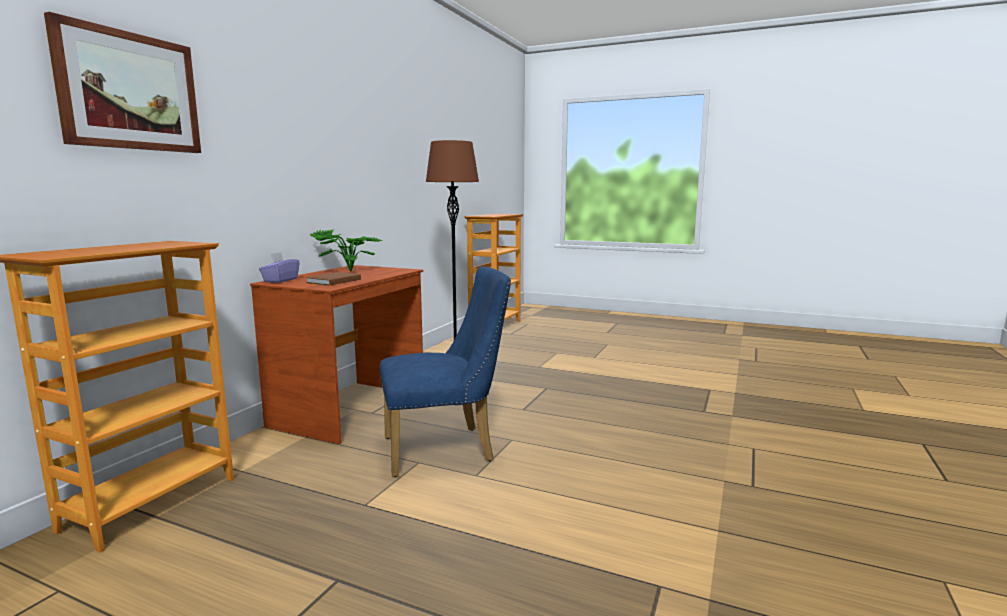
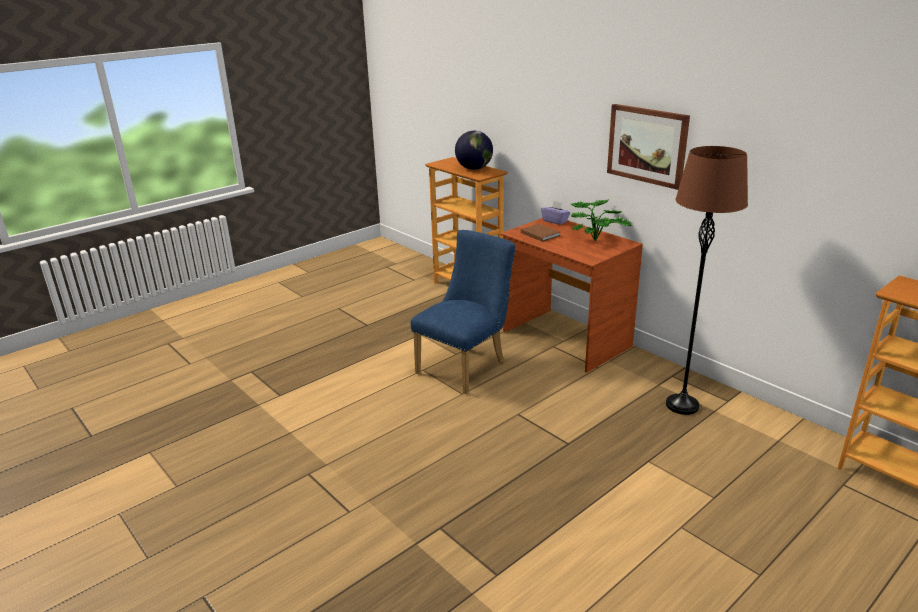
camera: 115 degrees right, 15 degrees up
(129, 91) = (507, 88): picture -> picture (647, 145)
(132, 246) = (474, 168): none -> globe
(446, 449) = (466, 366): blue chair -> blue chair turned 150 degrees counterclockwise

